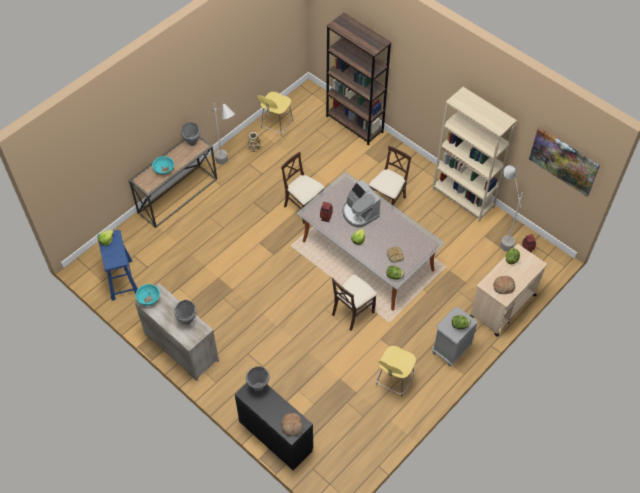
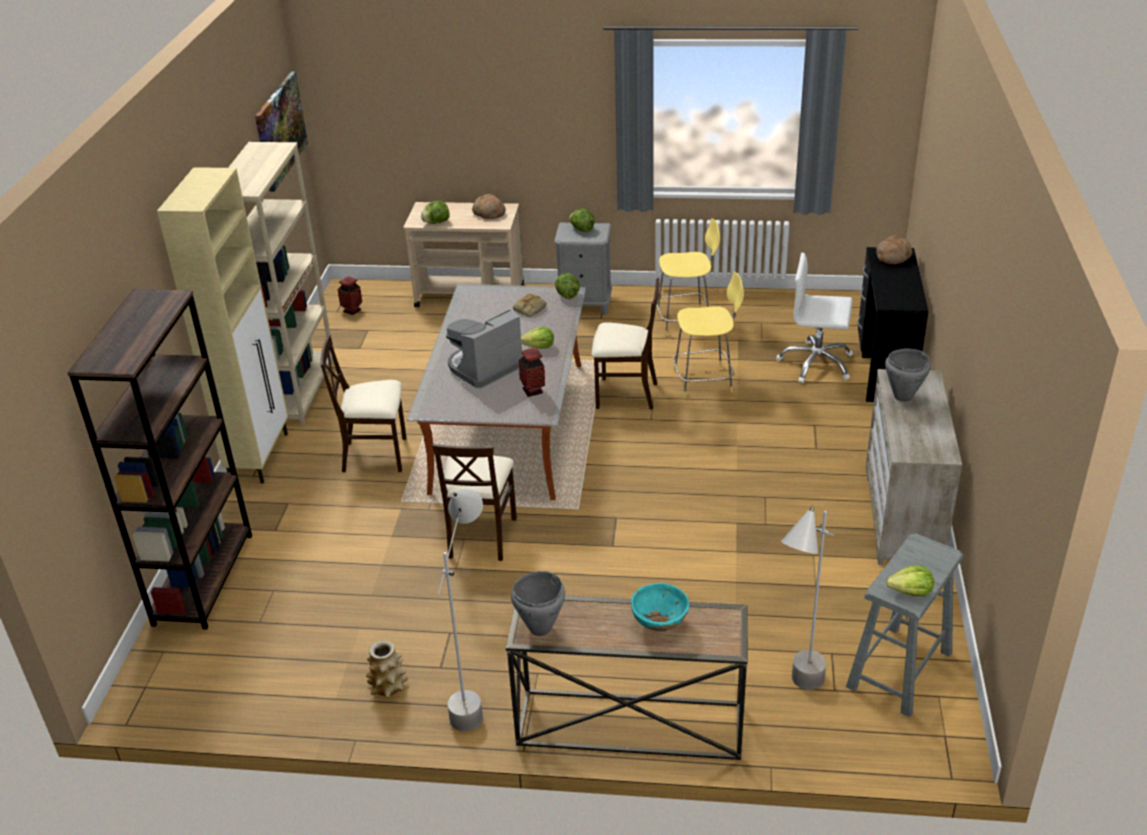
camera: 125 degrees left, 20 degrees down
(122, 279) = (899, 670): blue stool -> grey stool
(149, 300) = (933, 453): turquoise bowl -> none
(258, 386) = (889, 299): grey cooking pot -> none
(276, 127) = (298, 686): yellow stool -> yellow stool (705, 381)
(306, 408) = (816, 364): none -> white office chair
(359, 213) = (484, 367): coffee machine -> coffee machine turned 150 degrees counterclockwise
(420, 166) = (260, 456): none -> beige cabinet
(501, 237) = (348, 336): grey floor lamp -> grey floor lamp (797, 696)

